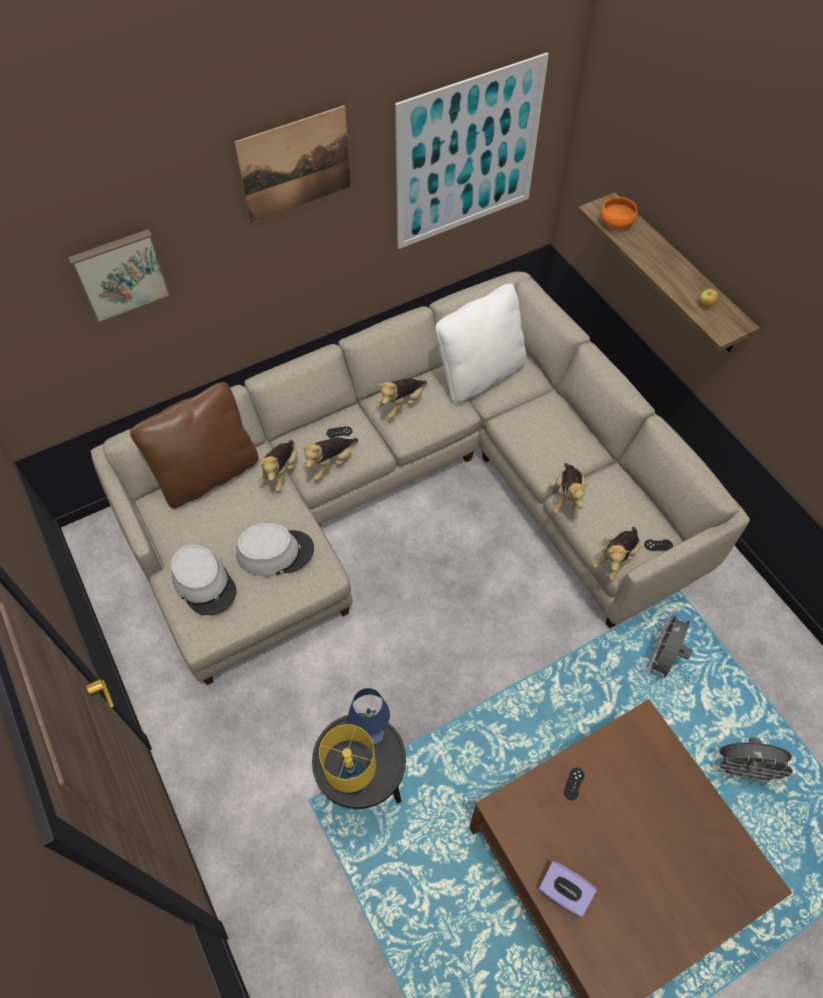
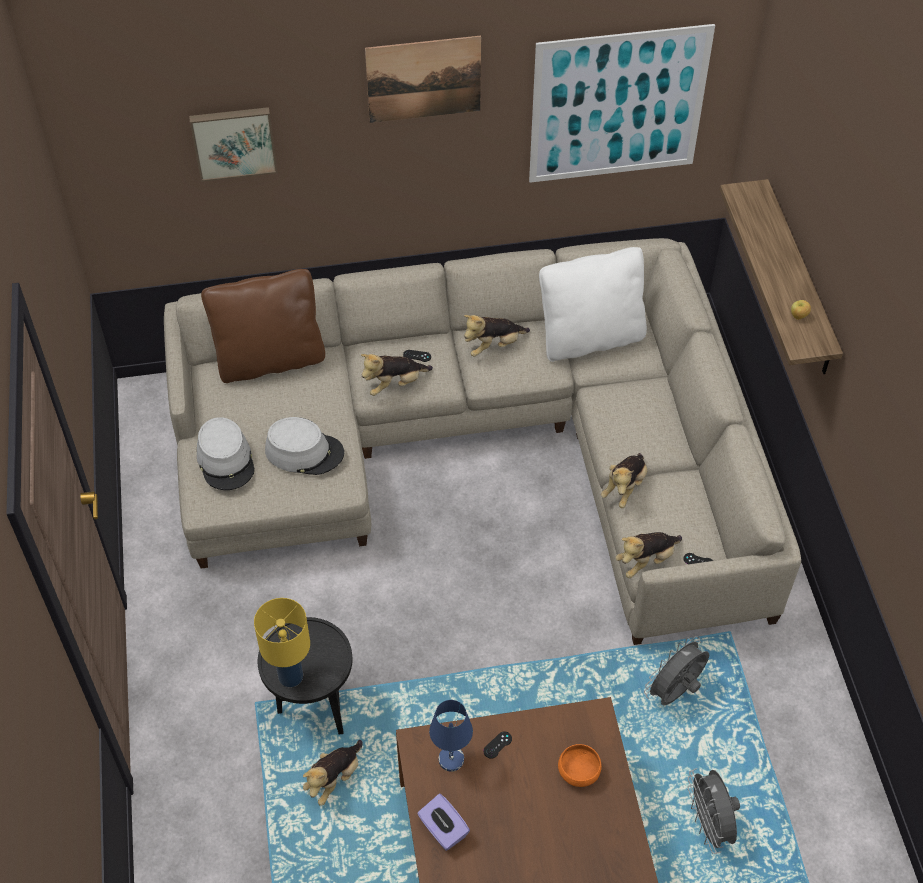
camera: 20 degrees right, 5 degrees down
(281, 472) = (342, 379): plush toy -> plush toy (334, 778)
(371, 732) = (326, 639): blue table lamp -> blue table lamp (451, 758)
(615, 223) = (750, 211): orange bowl -> orange bowl (578, 773)
(743, 771) = (709, 825): grey fan -> grey fan turned 45 degrees clockwise

